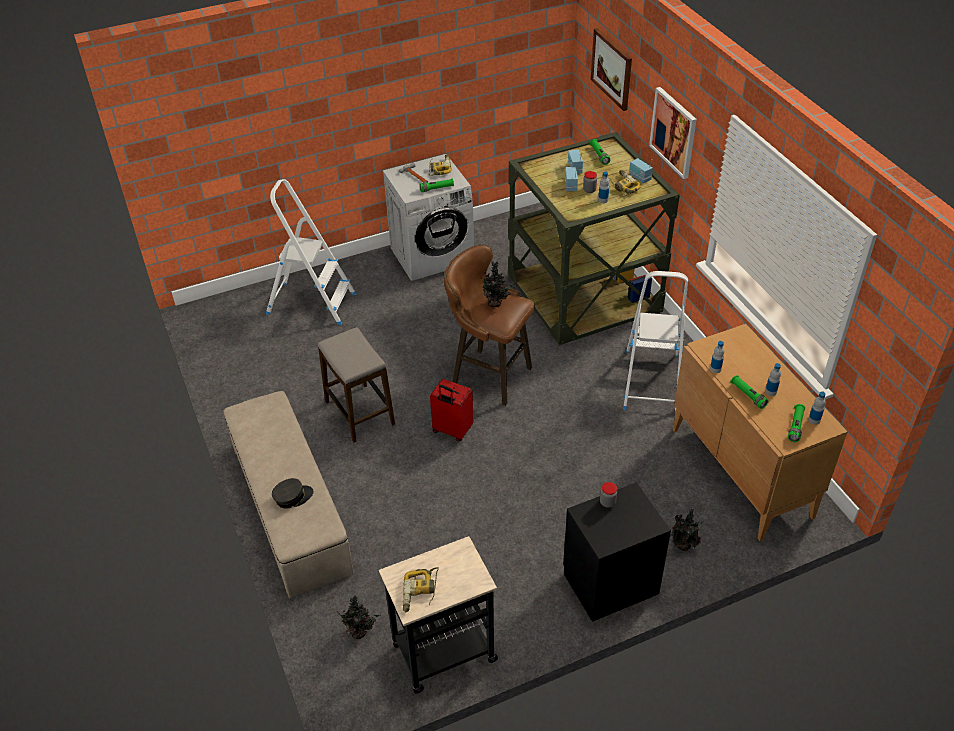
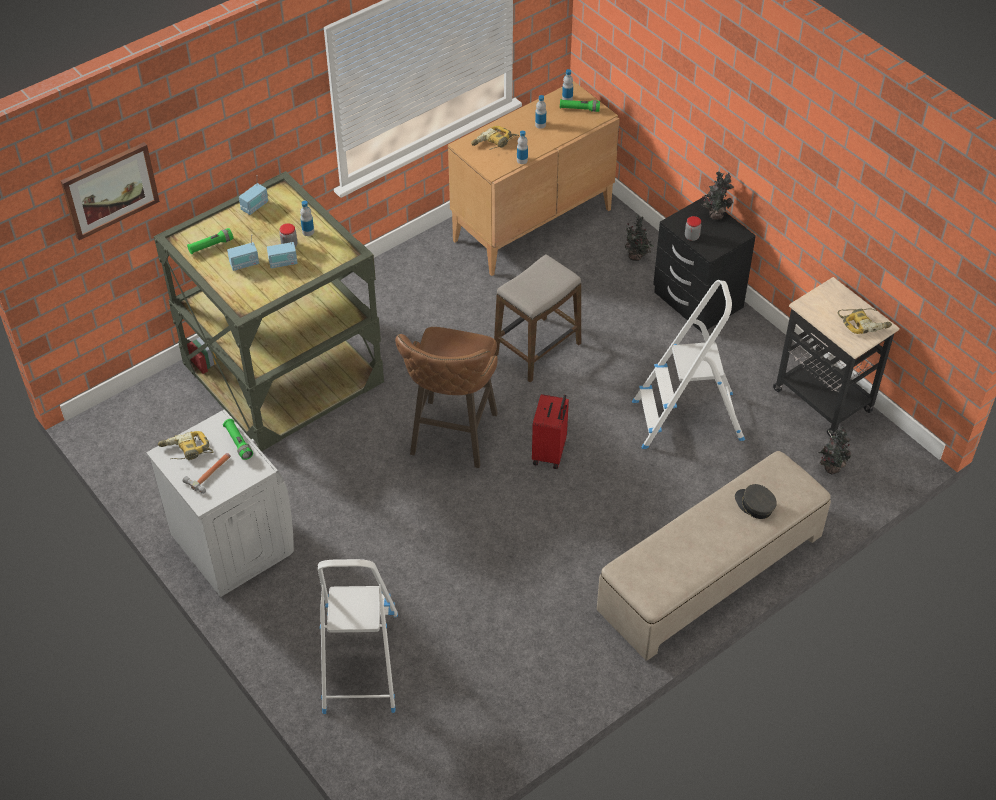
camera: 105 degrees left, 5 degrees up
(359, 413) = (550, 547): stool -> stool (537, 349)
(496, 303) = (451, 349): potted plant -> potted plant (715, 215)
(623, 186) = (276, 218): power drill -> power drill (494, 143)
(651, 380) = (422, 298): white step ladder -> white step ladder (686, 420)
(674, 132) = (247, 132): picture -> none
(748, 395) = (550, 138): green flashlight -> none

